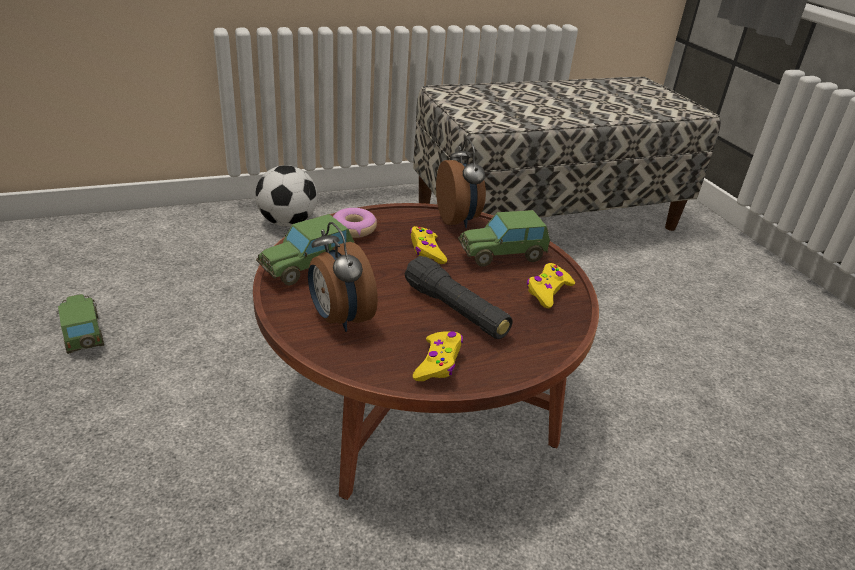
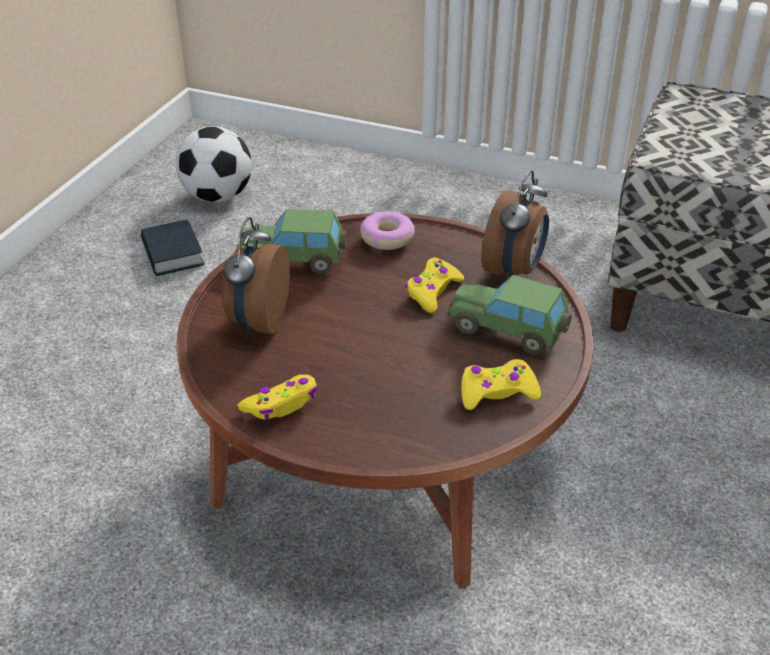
camera: 45 degrees right, 5 degrees up
(83, 334) = (172, 254): toy car -> book
(288, 222) = (460, 210): football -> football (218, 196)
(455, 311) = (372, 366): black flashlight -> none

